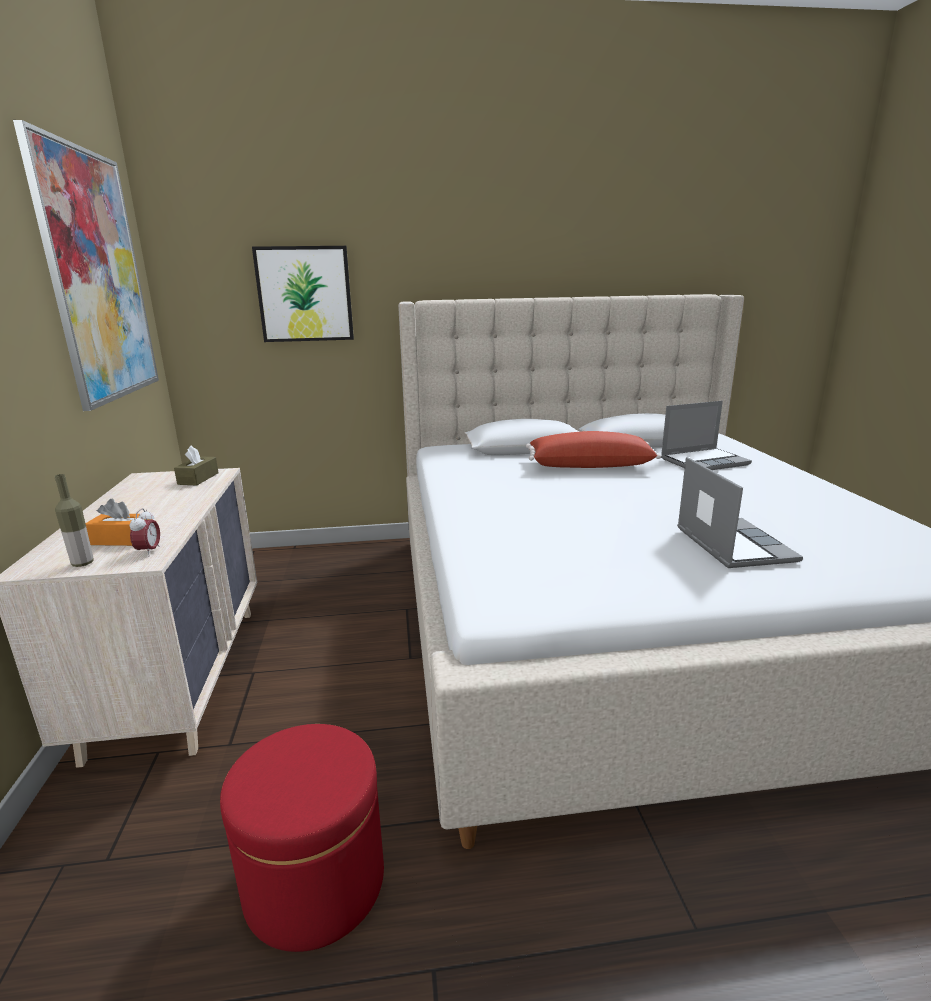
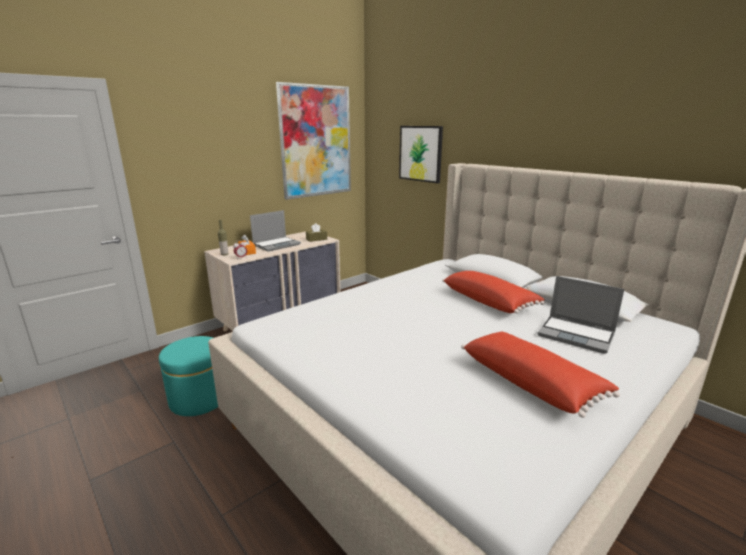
camera: 55 degrees right, 0 degrees up
(315, 882) = (199, 399): red ottoman -> turquoise ottoman
(731, 544) = (402, 369): laptop -> laptop (277, 245)
(791, 502) = (531, 382): none -> red pillow

